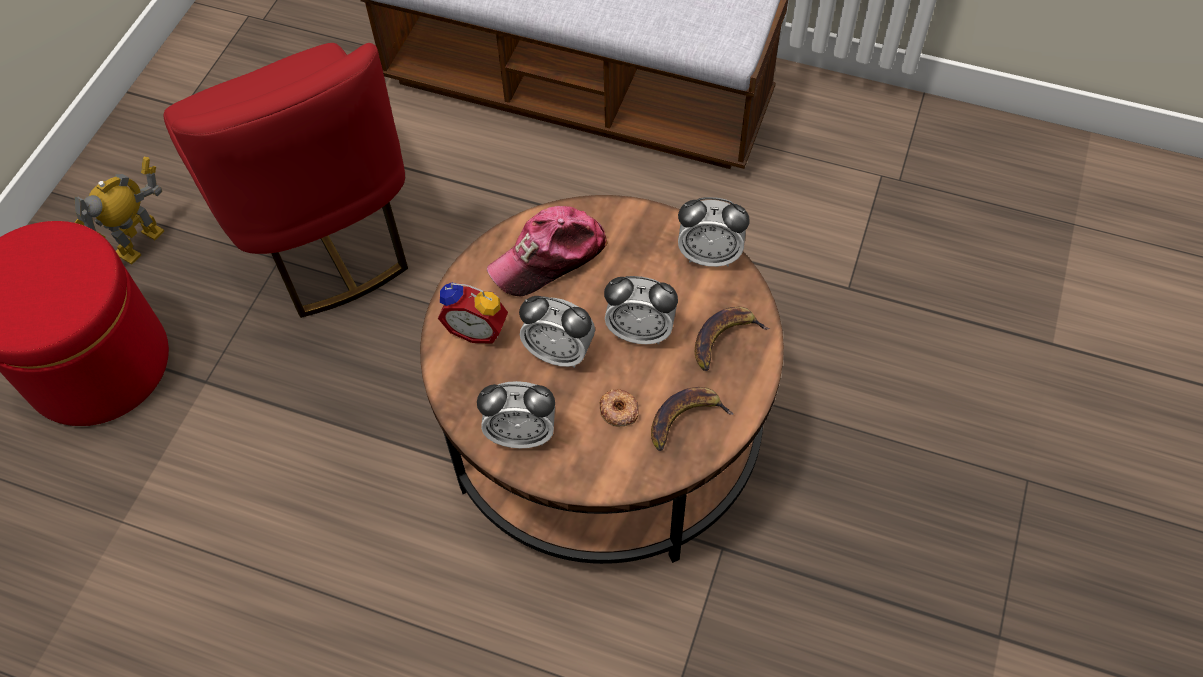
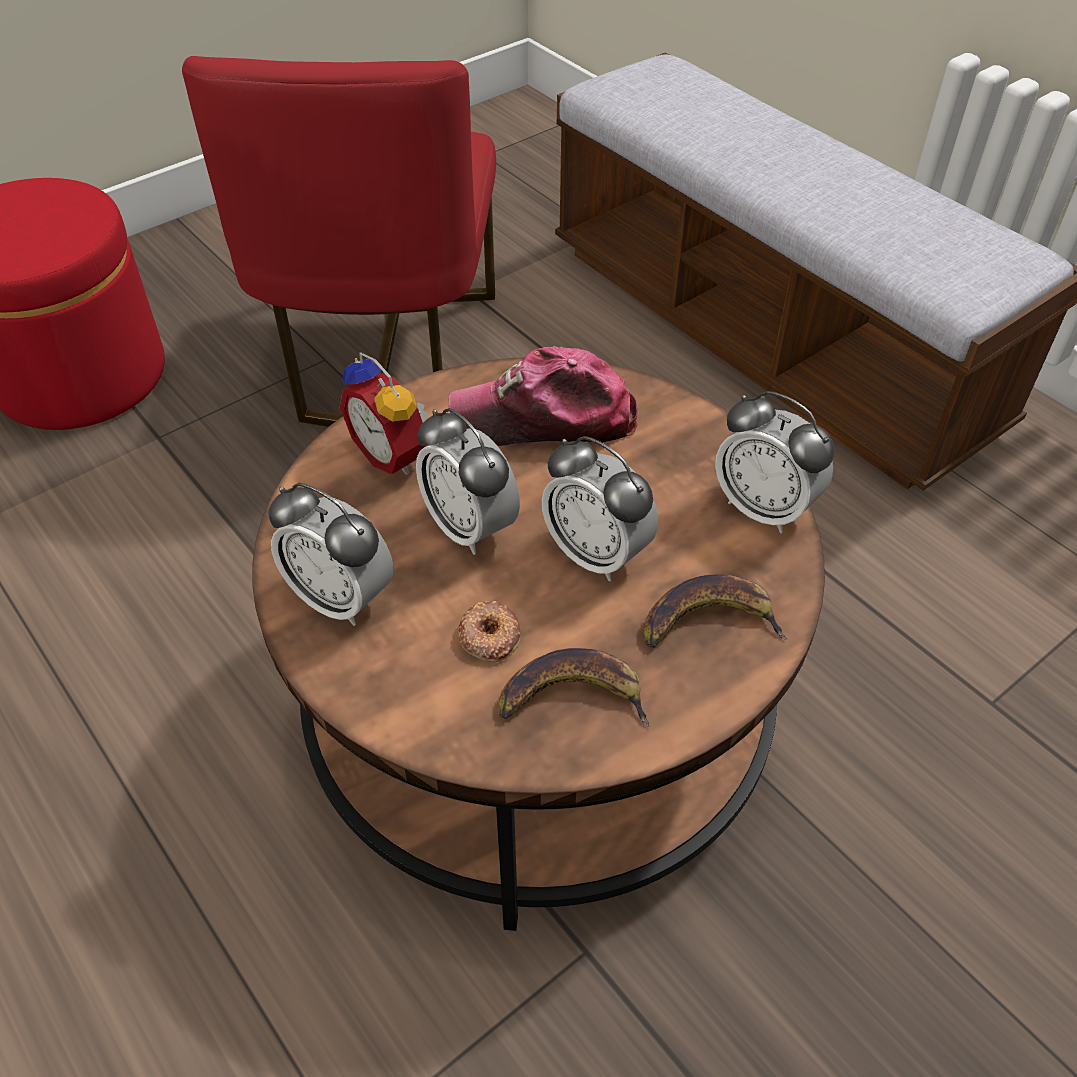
camera: 30 degrees right, 10 degrees down
(140, 243) = (212, 290): toy robot -> none

